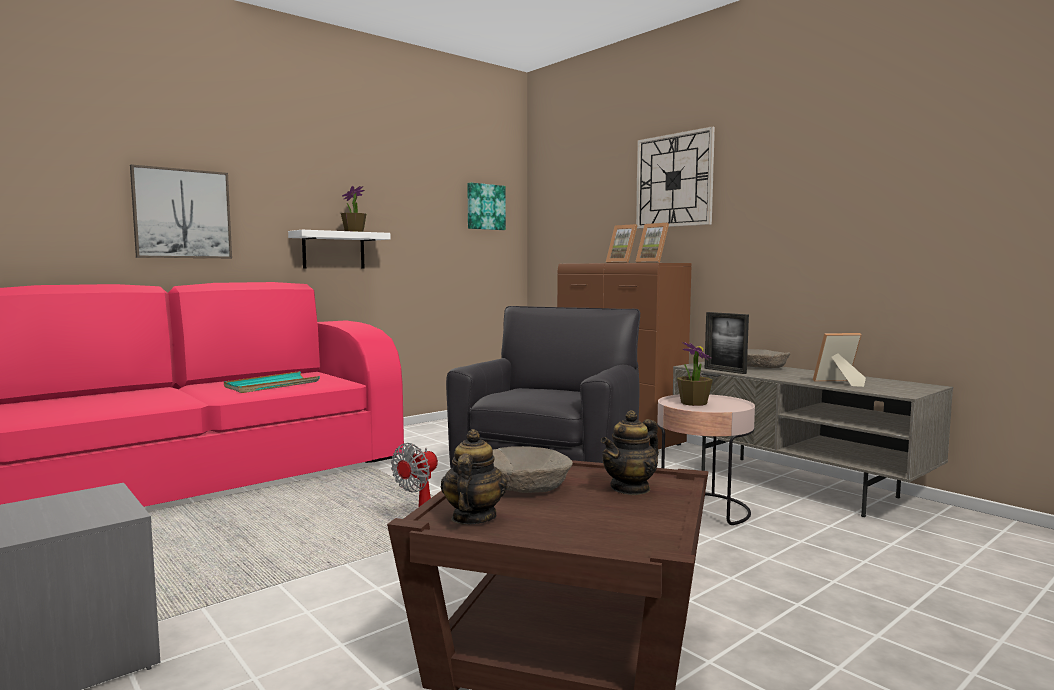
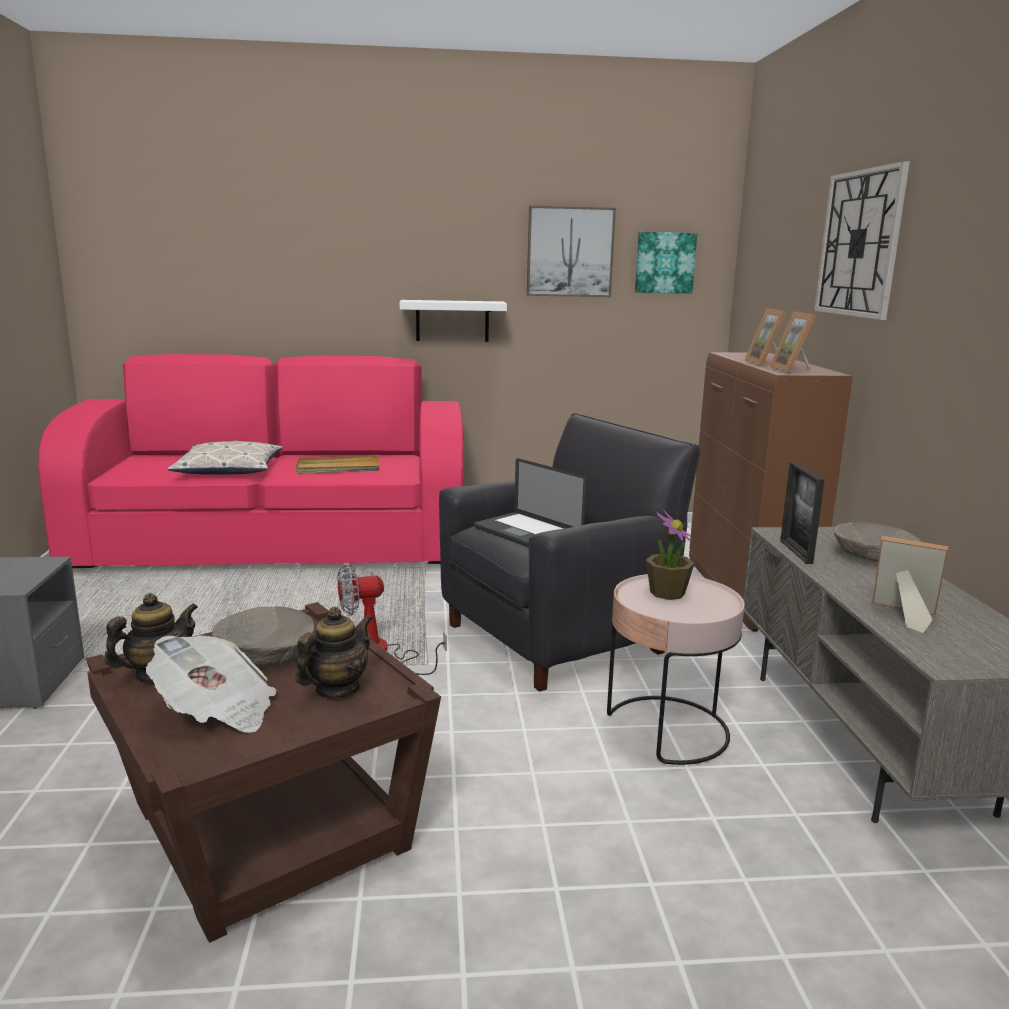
camera: 35 degrees right, 10 degrees up
(156, 399) = (229, 470): none -> pillow
(182, 214) = (294, 284): picture -> picture (570, 252)
(271, 385) = (338, 468): turquoise tray -> beige tray
(354, 231) = (468, 301): potted plant -> none
(537, 393) = (527, 533): none -> laptop
(584, 521) = (217, 711): none -> newspaper
(630, 488) = (336, 689): teapot -> teapot turned 135 degrees clockwise

